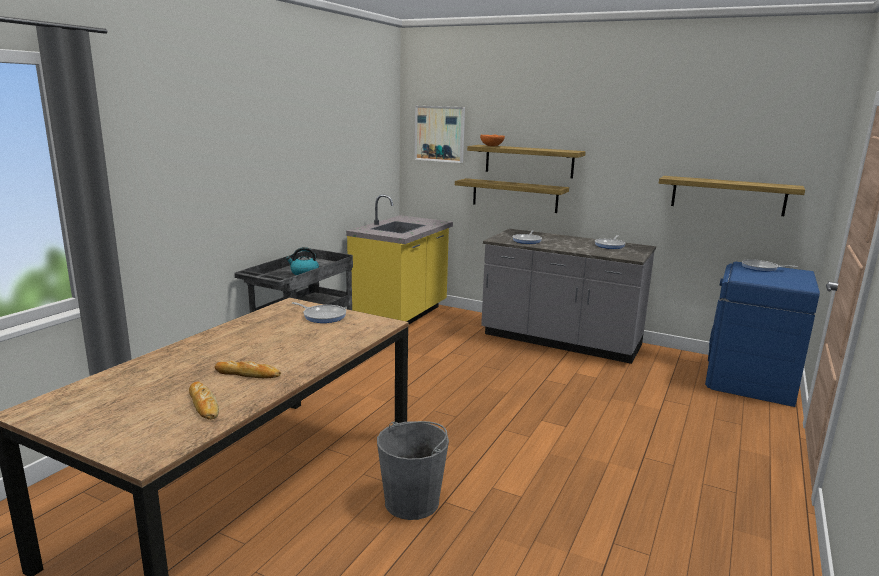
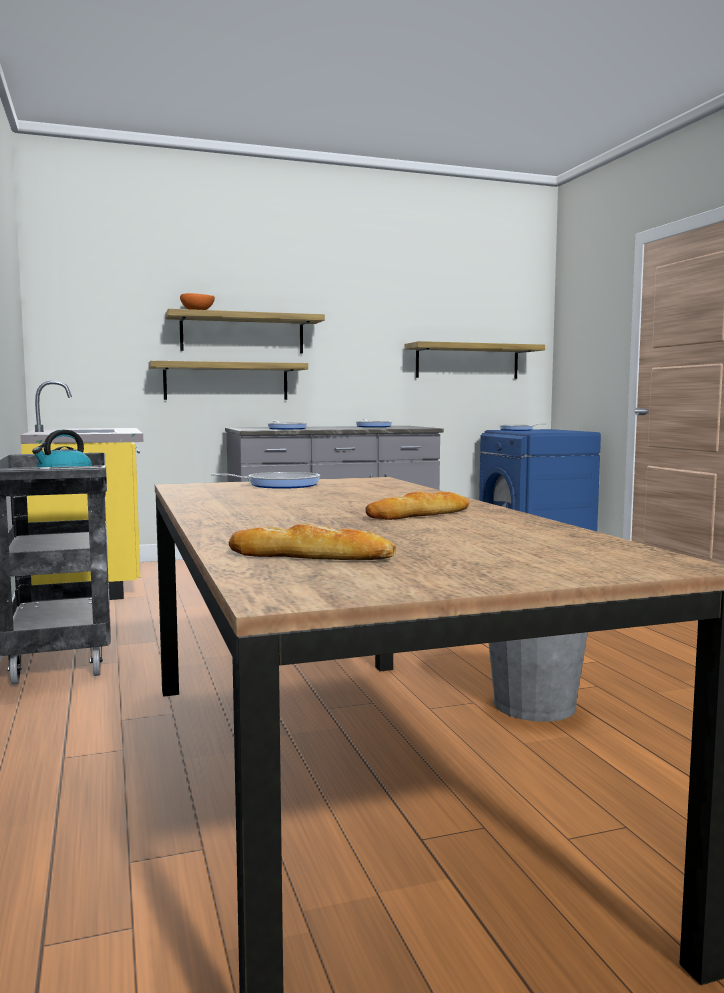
camera: 45 degrees left, 10 degrees down
(203, 404) = (497, 533): bread -> bread (311, 556)
(439, 134) = (98, 298): picture -> none

